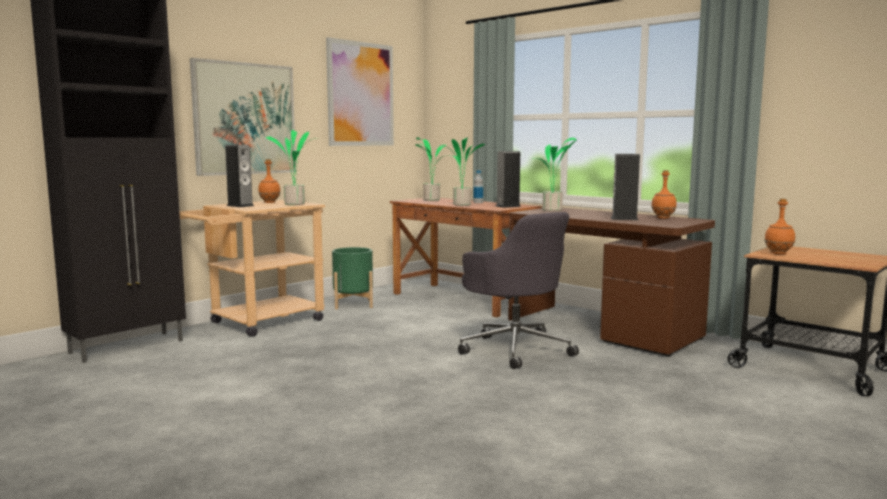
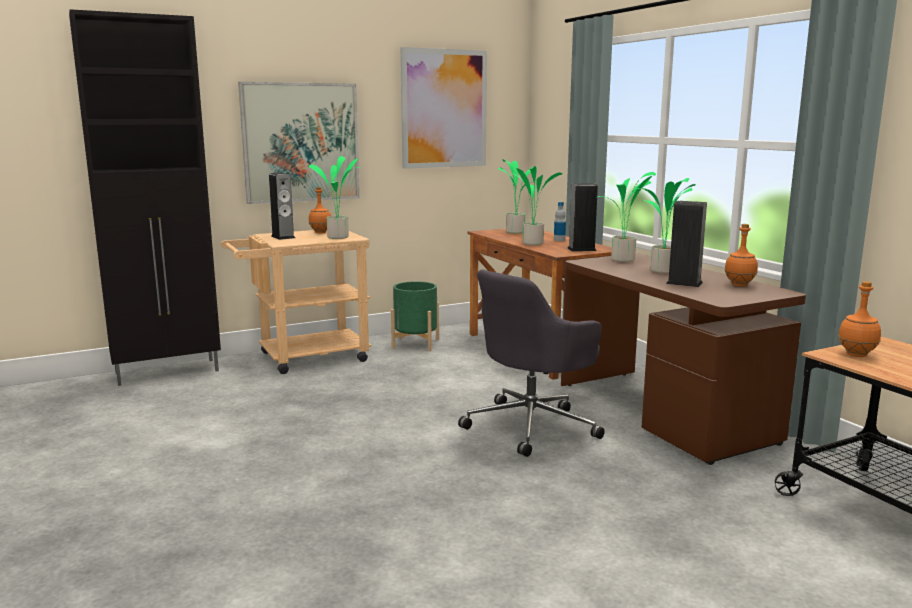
camera: 20 degrees right, 5 degrees up
(515, 348) = (532, 426): grey office chair -> grey office chair turned 60 degrees clockwise
(595, 214) = (662, 271): none -> potted plant

